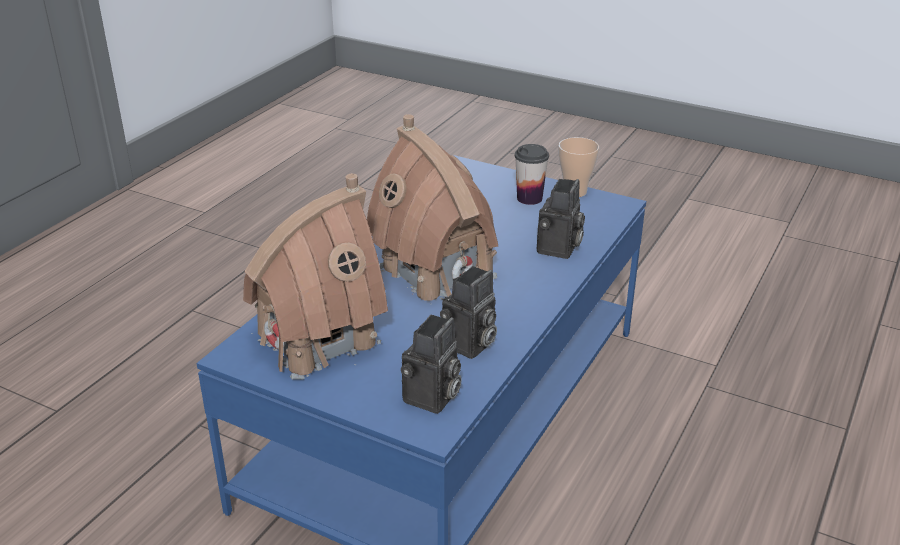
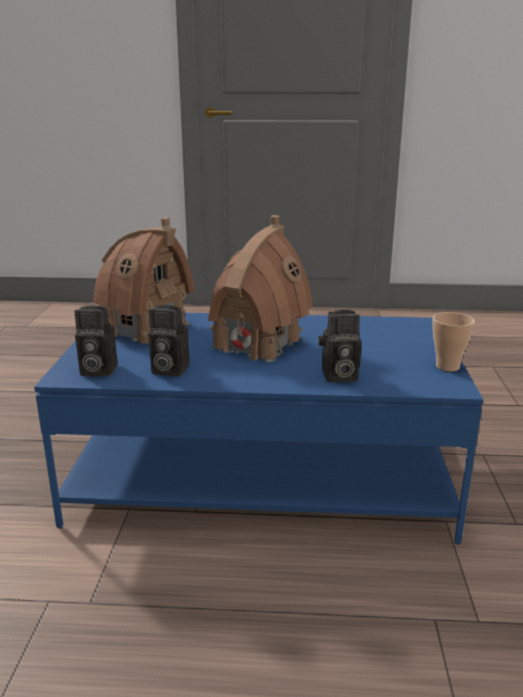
camera: 65 degrees right, 10 degrees down
(529, 198) = (407, 352): cup -> none

